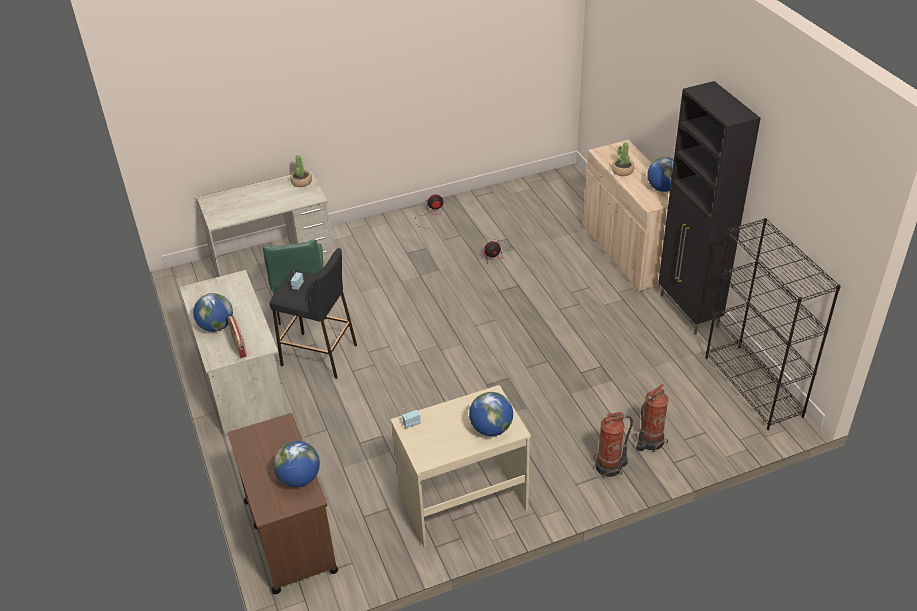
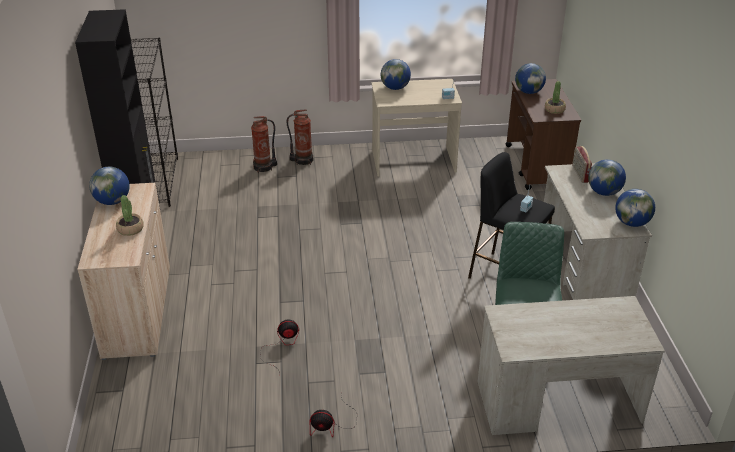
camera: 165 degrees left, 5 degrees down
(195, 295) = (631, 223): none -> globe
(301, 182) = (516, 341): potted plant -> potted plant (554, 110)

